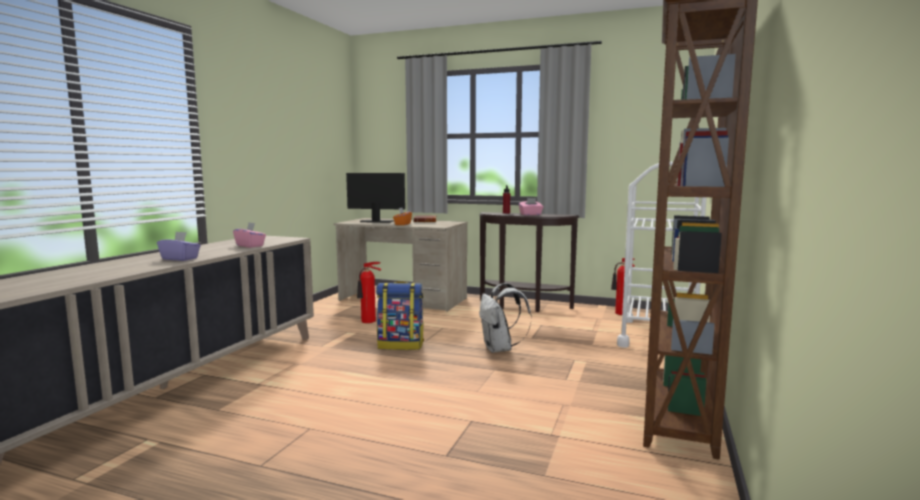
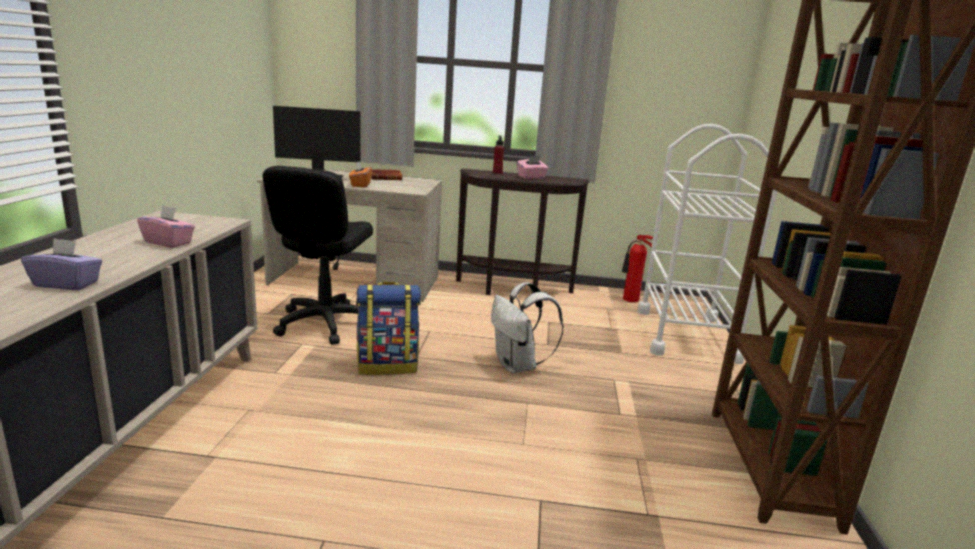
camera: 15 degrees left, 10 degrees up
(368, 321) = (324, 323): fire extinguisher -> black office chair

